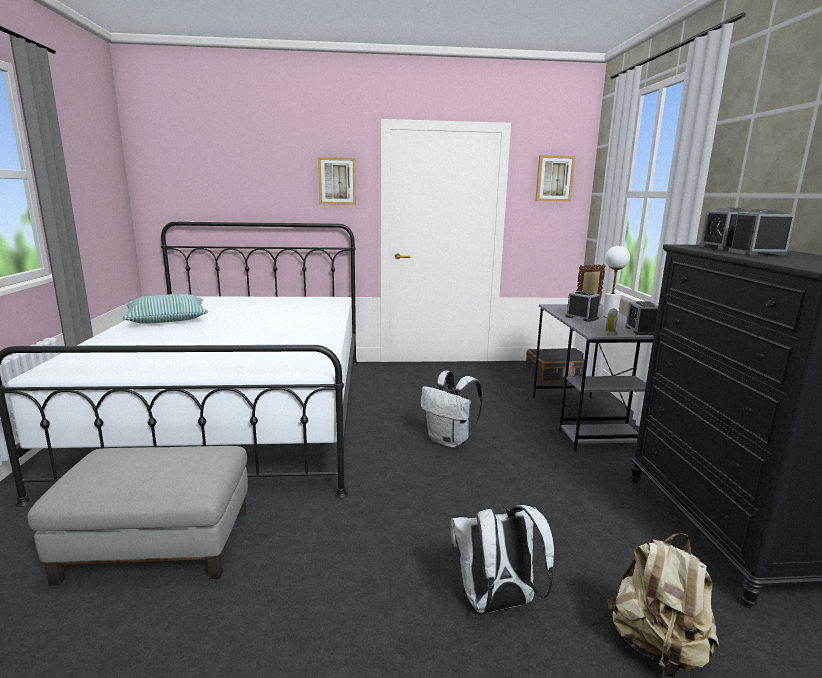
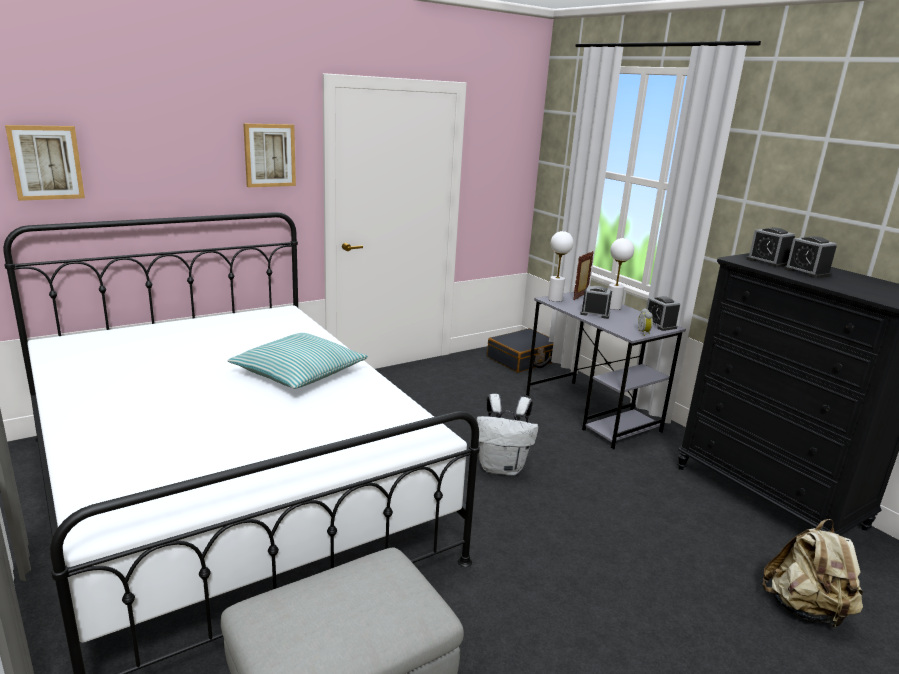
camera: 30 degrees left, 5 degrees up
(167, 319) = (107, 389): pillow -> pillow (299, 373)
(496, 604) = (689, 619): white backpack -> none
(554, 178) = (506, 146): picture -> picture (46, 162)
(557, 306) = (554, 299): none -> white table lamp
(757, 253) = (806, 272): alarm clock -> alarm clock turned 90 degrees counterclockwise

